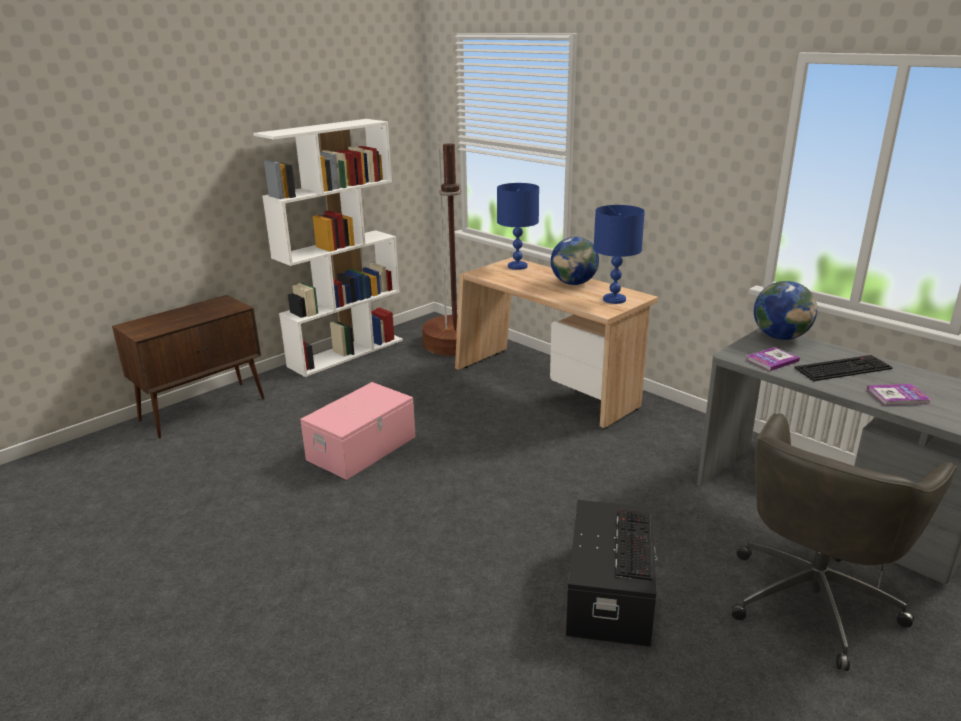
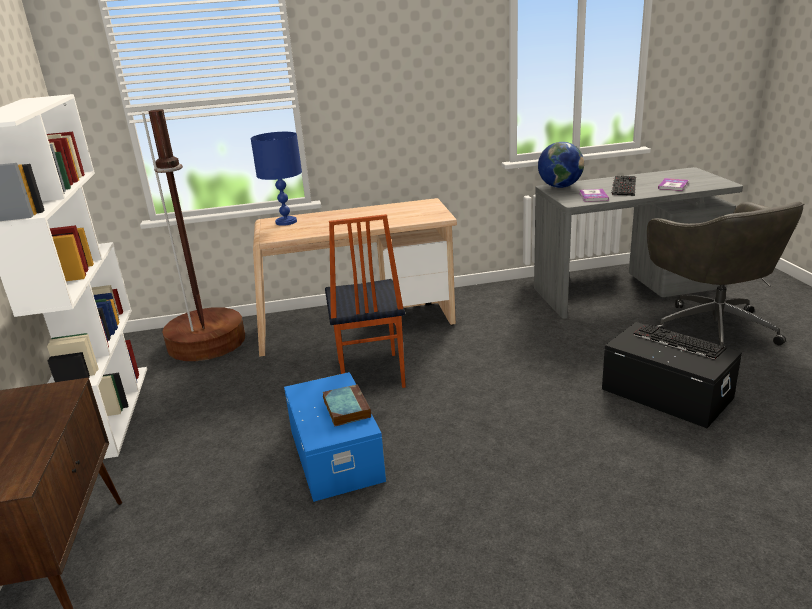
camera: 55 degrees left, 0 degrees up
(361, 413) = (346, 408): none -> book
(363, 448) = (337, 454): pink storage box -> blue storage box
(477, 421) = (369, 375): none -> chair
(574, 283) = (364, 213): globe -> none
(613, 299) = (421, 209): blue table lamp -> none

